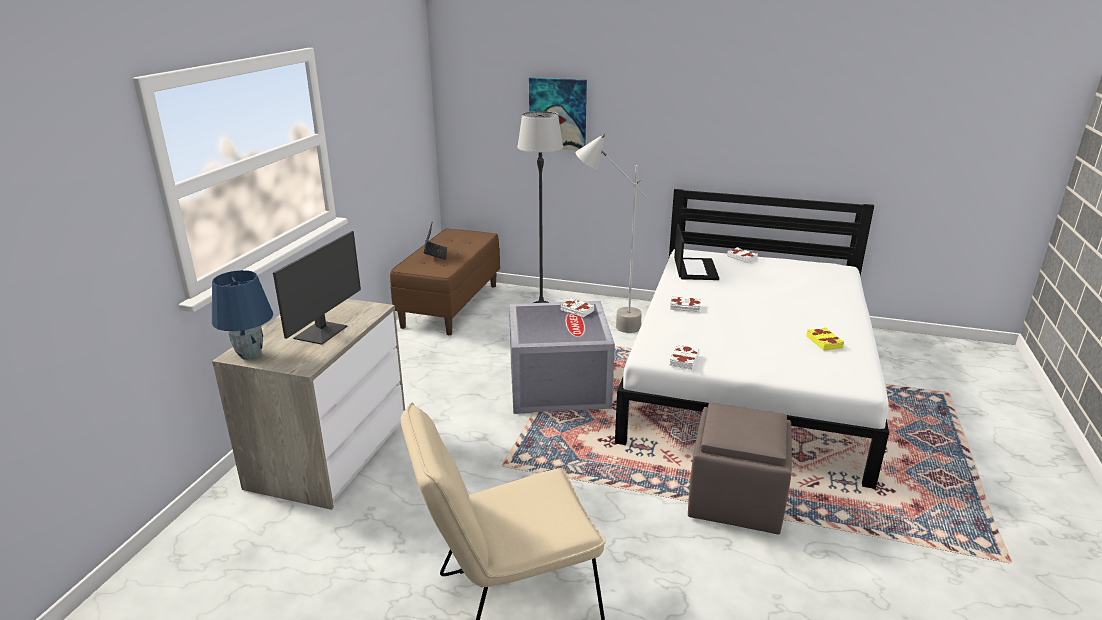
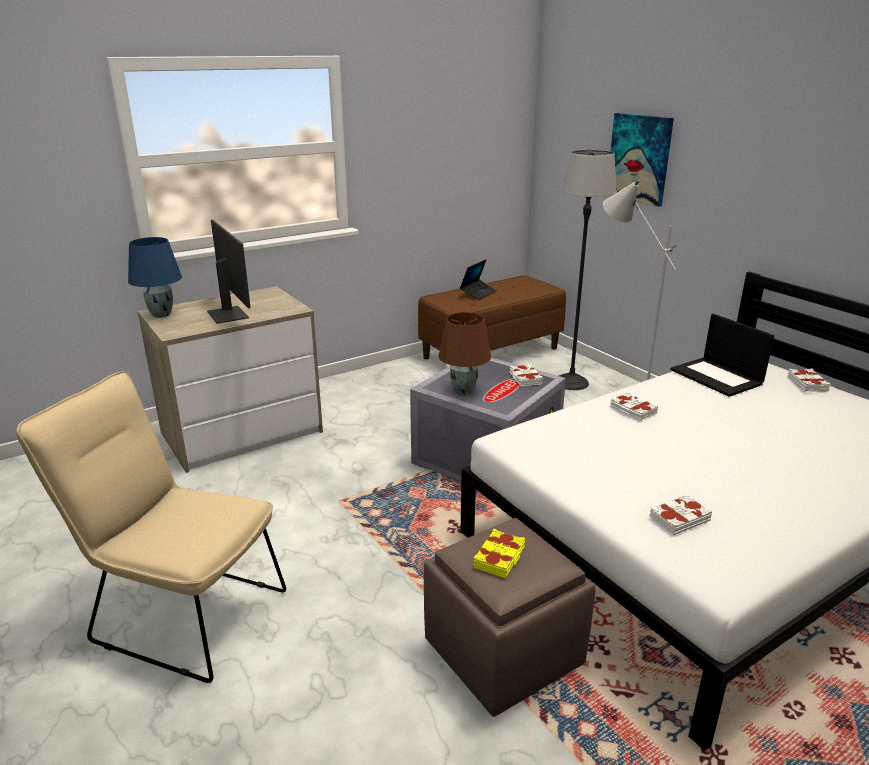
camera: 40 degrees right, 0 degrees up
(322, 332) = (229, 314): monitor -> monitor turned 90 degrees counterclockwise
(552, 334) = (464, 391): none -> brown table lamp
(683, 360) = (533, 459): white book -> white book (678, 519)
(694, 269) = (717, 377): laptop -> laptop turned 105 degrees clockwise
(824, 342) = (756, 513): yellow book -> yellow book (500, 558)

